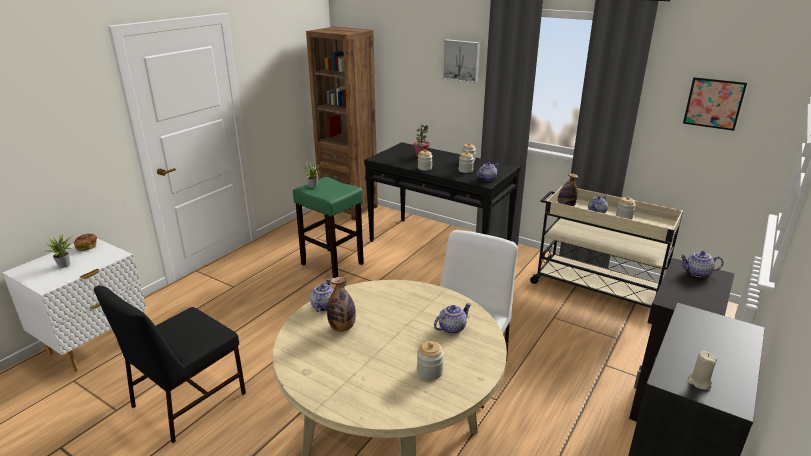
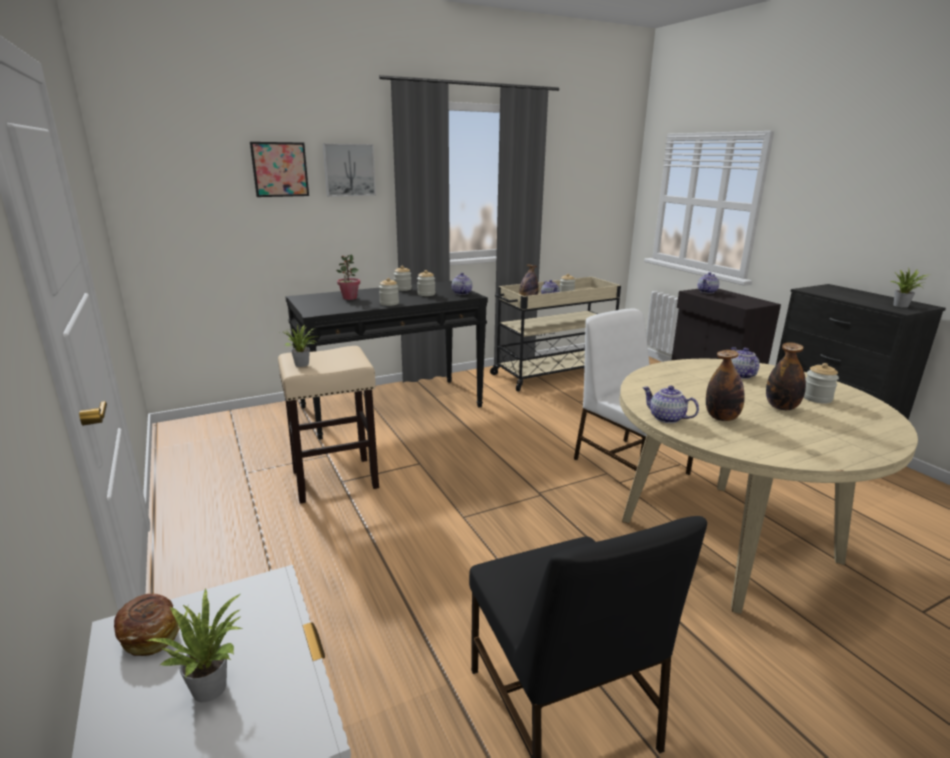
camera: 60 degrees left, 5 degrees down
(333, 264) = (336, 479): green stool -> beige stool
(349, 208) = (206, 428): brown bookcase -> none
(389, 353) = (781, 407): none -> bottle
(699, 382) = (902, 306): beige candle -> potted plant
(714, 103) = (586, 182): picture -> picture (280, 169)

